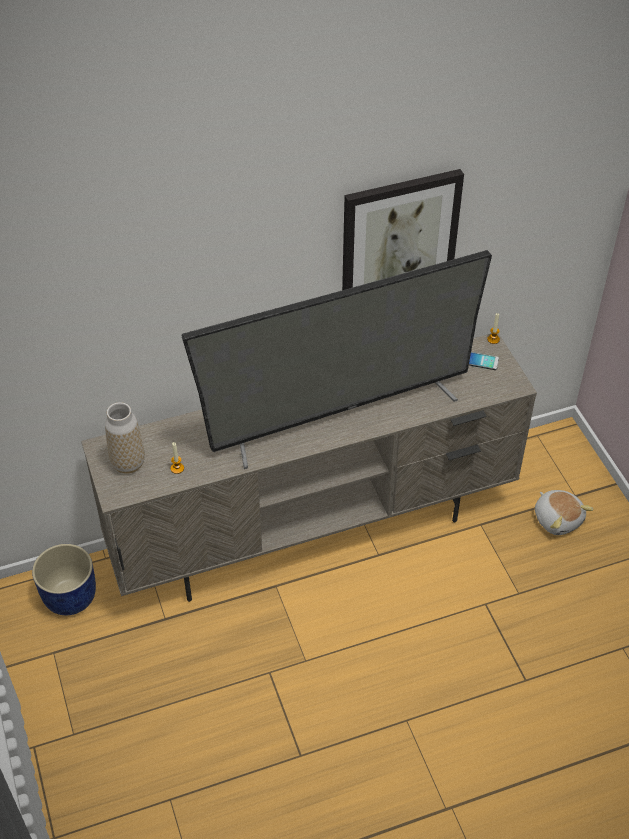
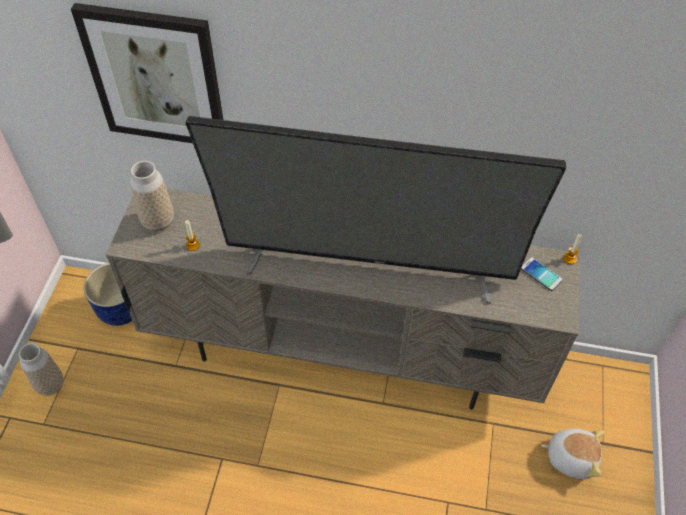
camera: 30 degrees right, 5 degrees up
(52, 697) = (50, 385): none -> vase
(399, 240) = (483, 112): picture -> picture (156, 77)
(558, 519) = (571, 457): plush toy -> plush toy turned 75 degrees counterclockwise

